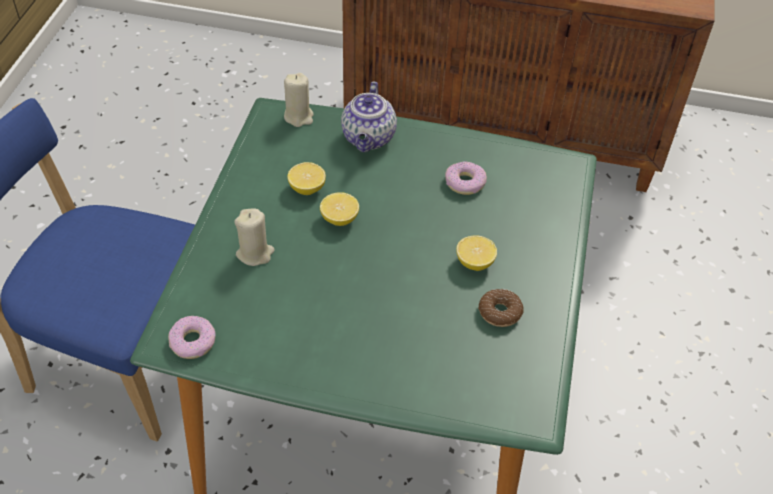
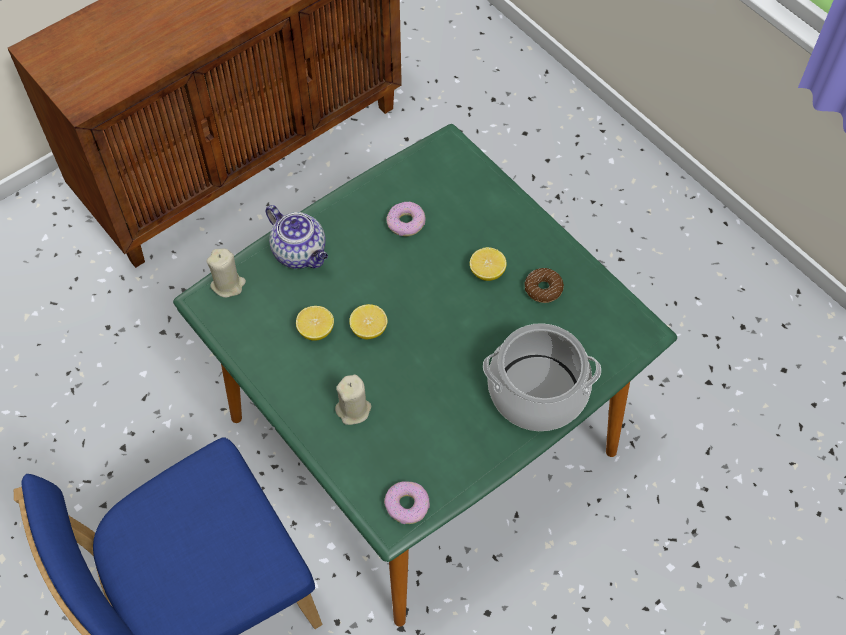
camera: 50 degrees left, 10 degrees up
(387, 371) = (537, 392): none -> cooking pot

